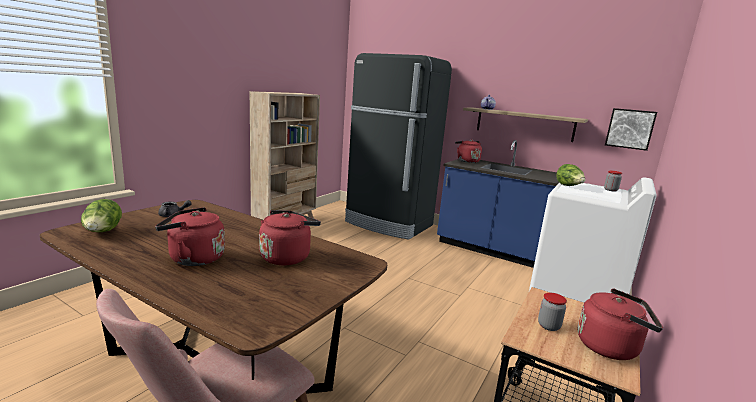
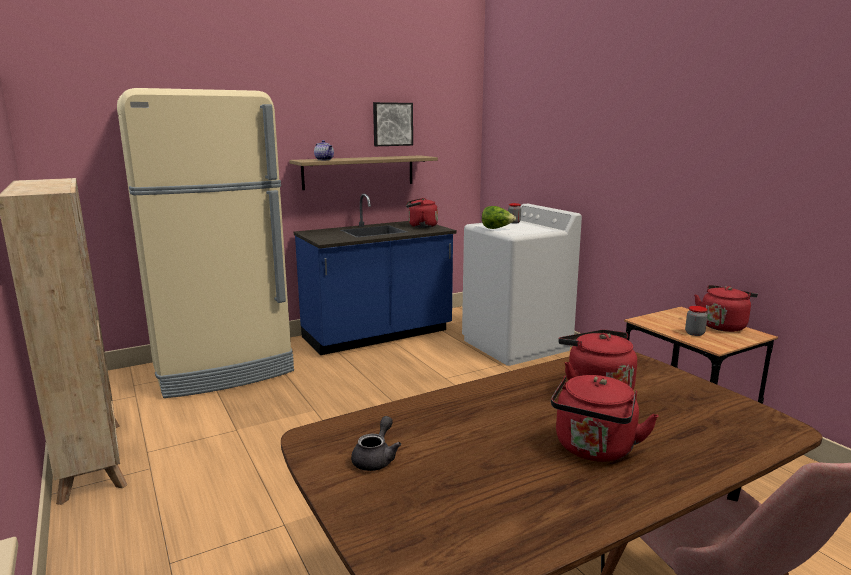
camera: 60 degrees left, 0 degrees up
(103, 232) = (445, 535): lettuce -> none
(389, 224) = (223, 369): black fridge -> beige fridge
(466, 161) = (319, 235): red kettle -> red kettle (420, 226)
(630, 129) = (456, 160): picture -> picture (392, 124)

